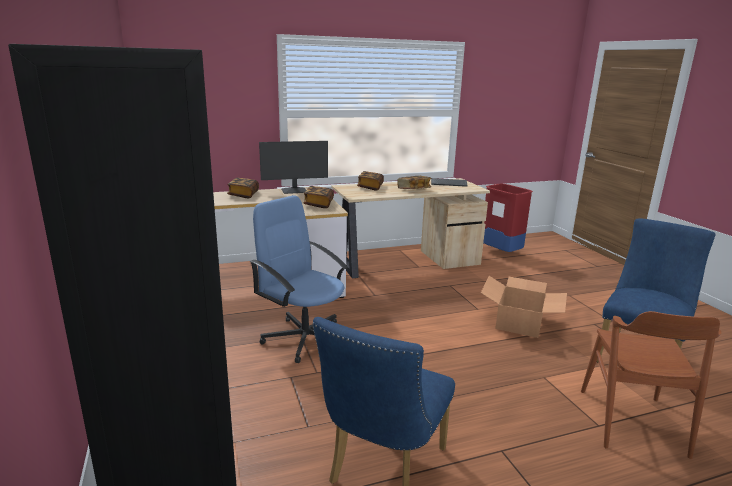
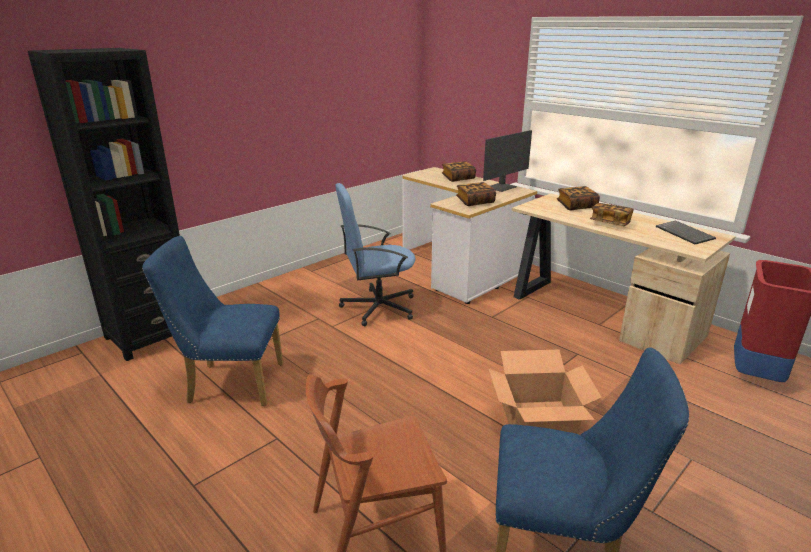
camera: 65 degrees right, 5 degrees up
(294, 191) = (502, 187): monitor -> monitor turned 90 degrees counterclockwise
(304, 338) = (377, 307): blue office chair -> blue office chair turned 120 degrees counterclockwise

